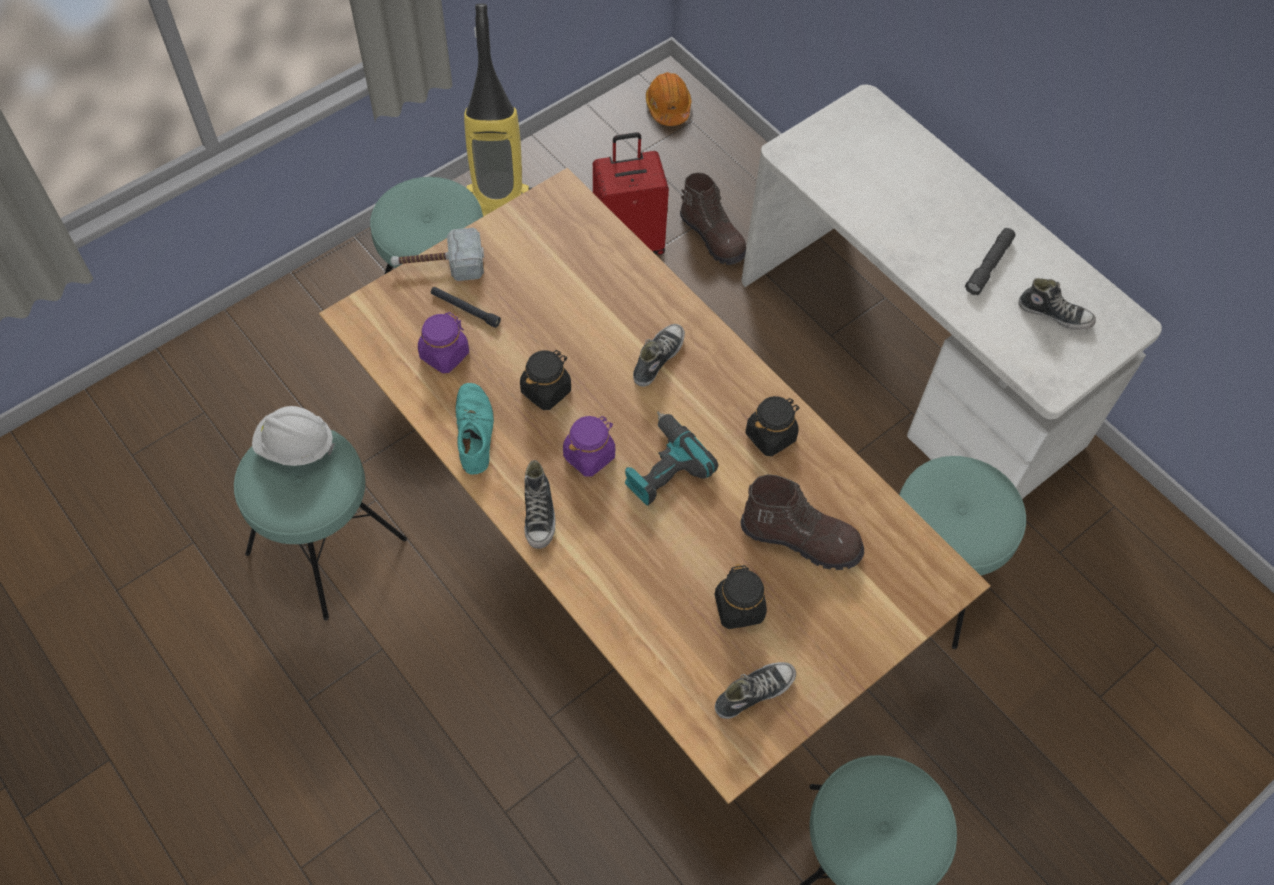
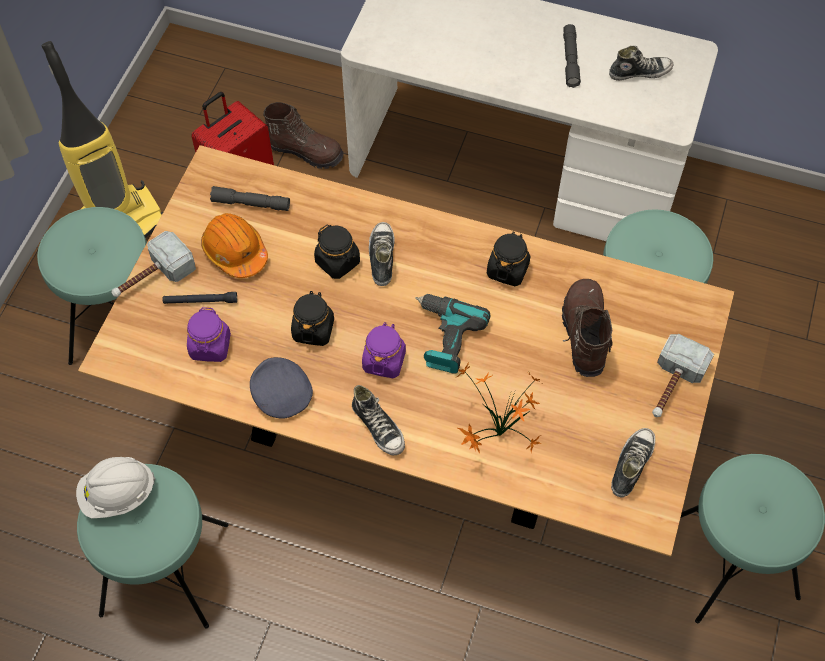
camera: 30 degrees left, 0 degrees up
(474, 432) = (280, 393): turquoise shoe -> grey cap
(574, 245) = (251, 203): none -> grey flashlight
(642, 587) = (496, 436): none -> potted plant
(668, 107) = (197, 65): orange hard hat -> orange hard hat (235, 251)
(739, 608) = (577, 410): black jar -> black jar (338, 262)
(801, 538) = (583, 333): brown boot -> brown boot turned 75 degrees counterclockwise
(852, 641) = (671, 386): none -> hammer

